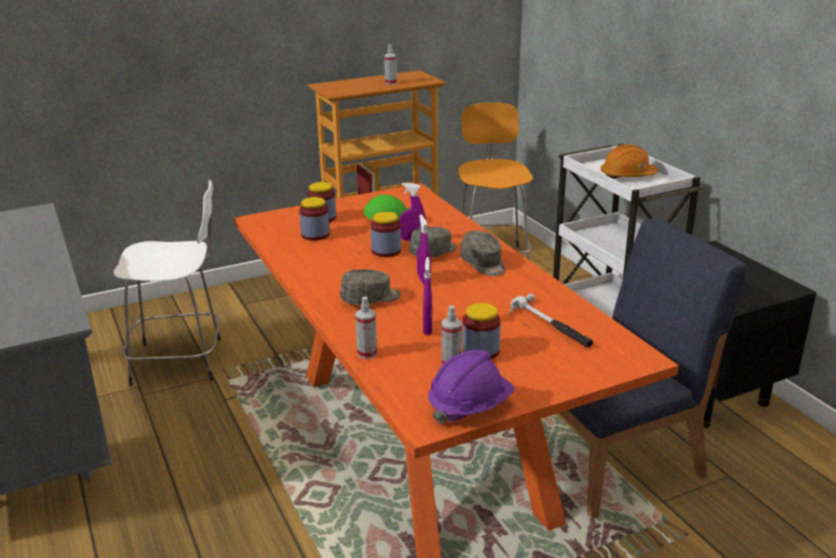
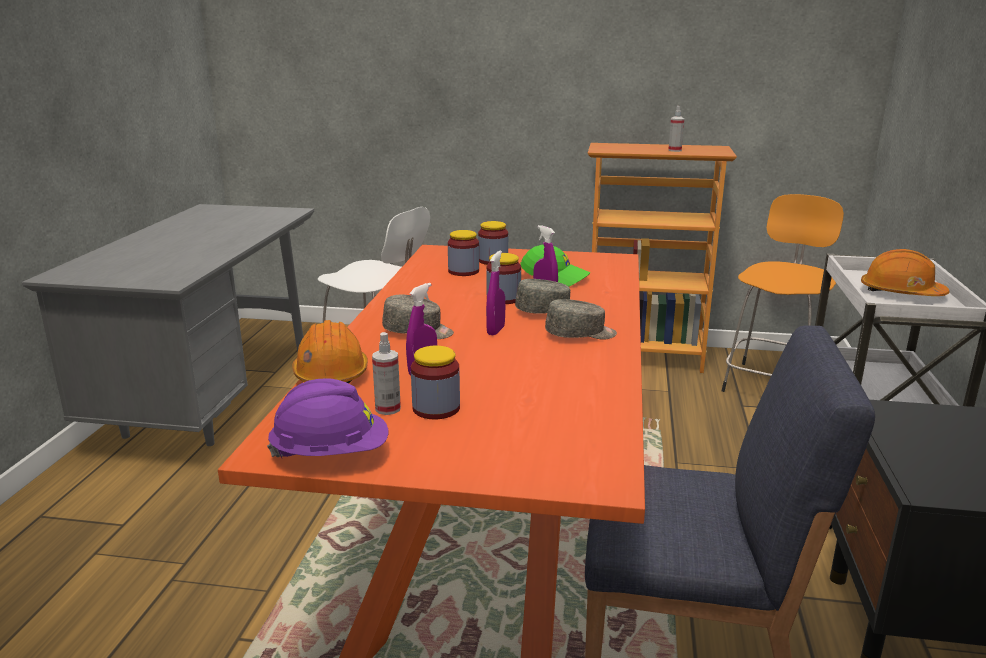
camera: 35 degrees right, 5 degrees down
(367, 353) = (331, 373): spray bottle -> orange hard hat
(483, 264) = (581, 334): grey cap -> grey cap turned 105 degrees counterclockwise
(550, 325) = (554, 410): hammer -> none

